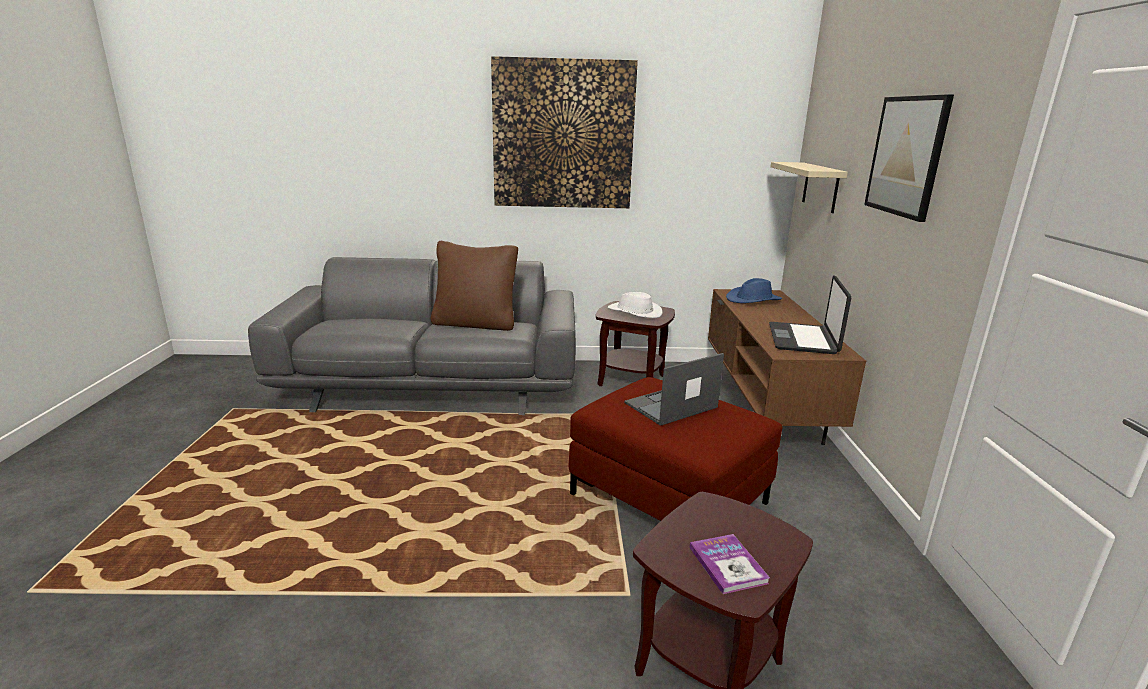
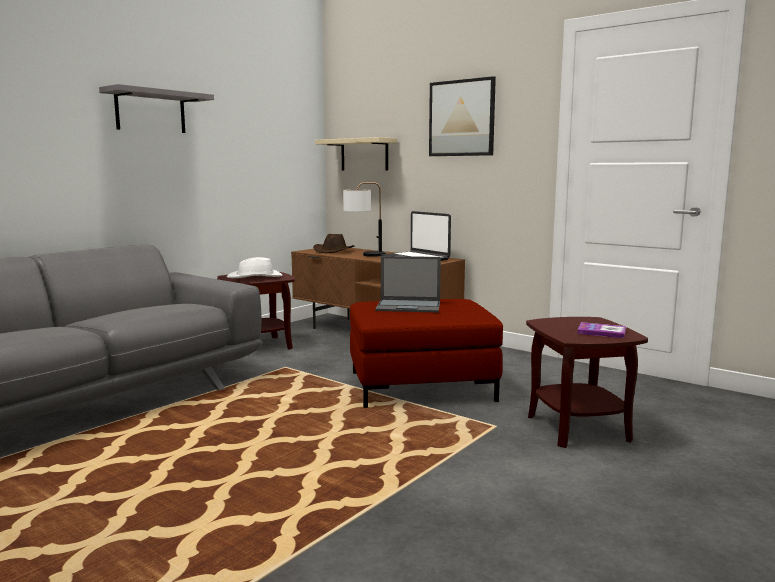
camera: 50 degrees left, 10 degrees down
(475, 323) = (137, 309): brown pillow -> none
(563, 135) = (150, 111): picture -> grey shelf
(670, 406) = (409, 306): laptop -> laptop turned 90 degrees counterclockwise
(753, 300) = (333, 251): blue hat -> brown hat
(762, 317) = (364, 256): none -> table lamp

